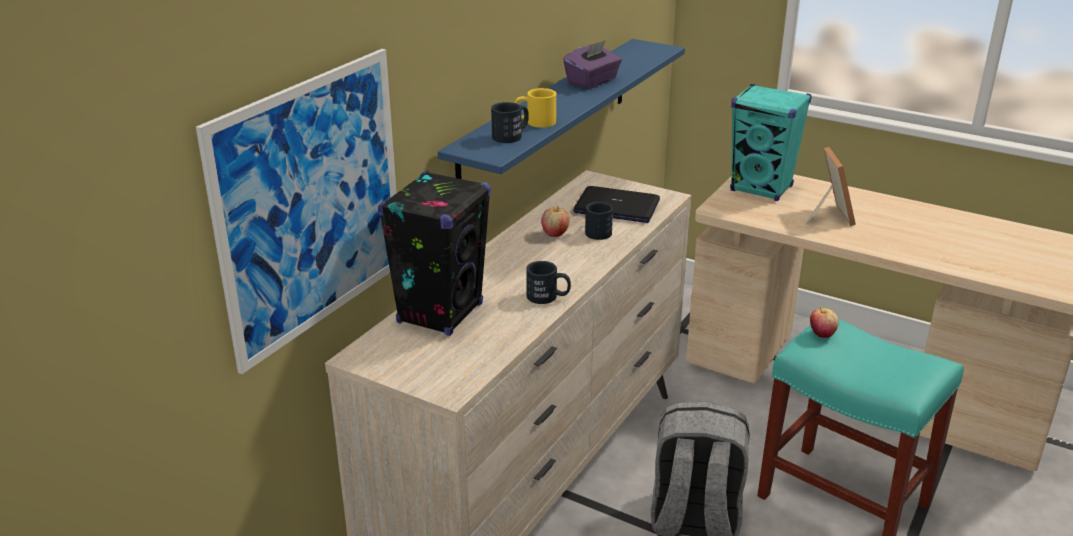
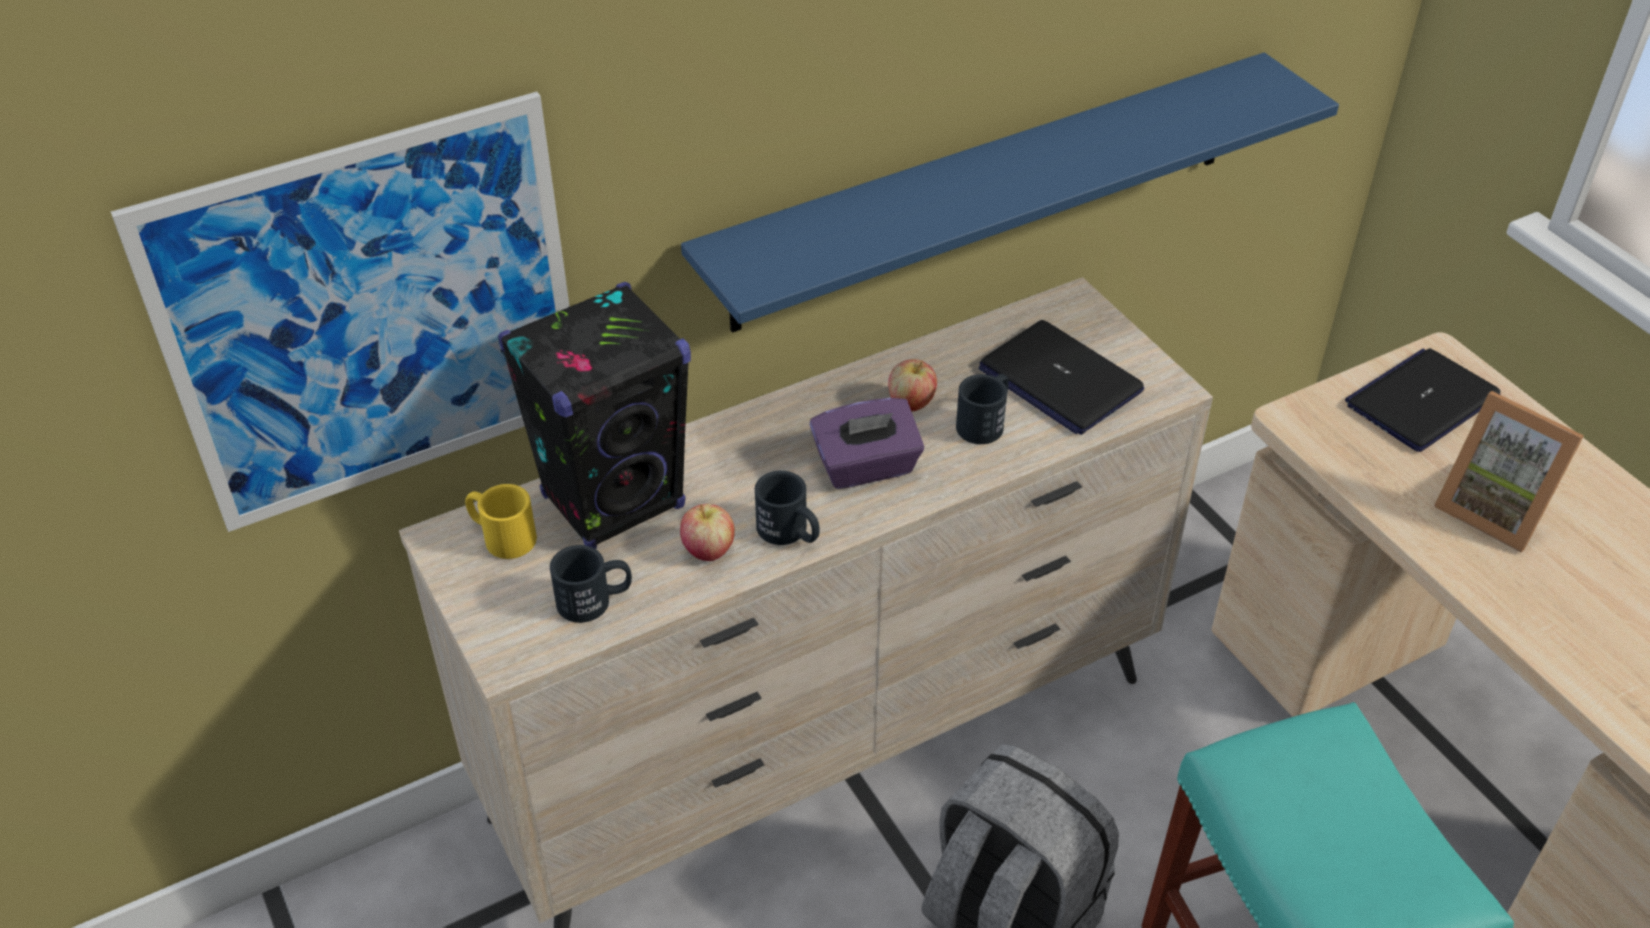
camera: 30 degrees right, 15 degrees up
(511, 135) = (821, 245): black mug -> black mug (595, 600)
(535, 122) = (887, 224): yellow mug -> yellow mug (501, 536)
(592, 82) = (1078, 151): purple tissue box -> purple tissue box (866, 467)
(762, 189) = (1422, 401): turquoise speaker -> laptop
(822, 334) = (1295, 746): apple -> apple (708, 550)
(828, 216) = (1493, 510): picture frame -> picture frame turned 105 degrees clockwise

